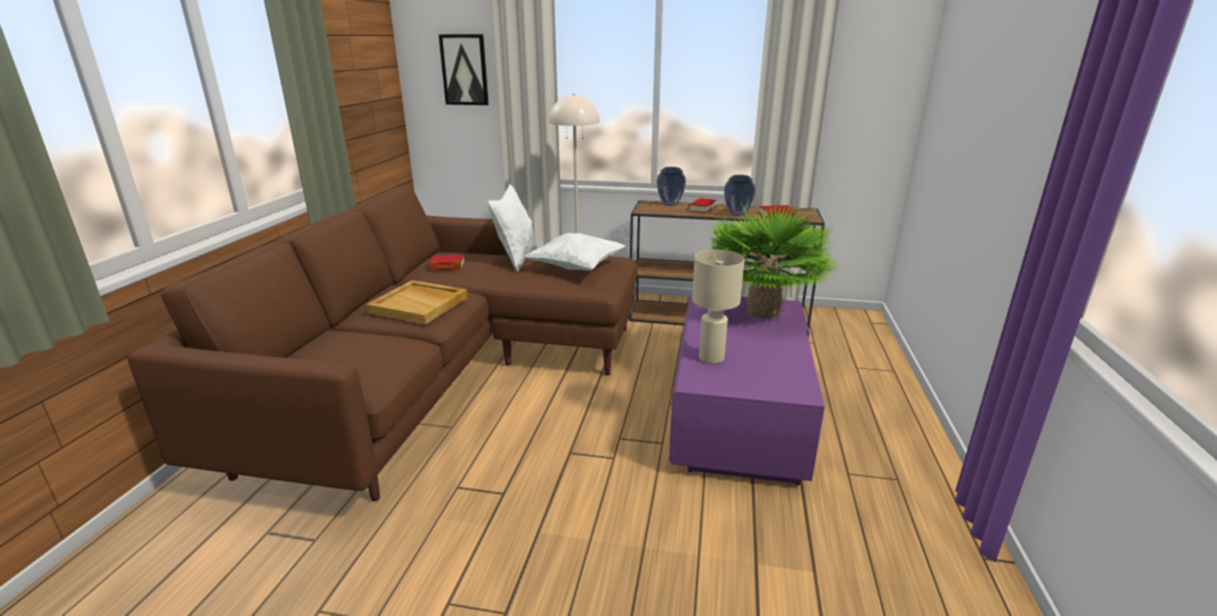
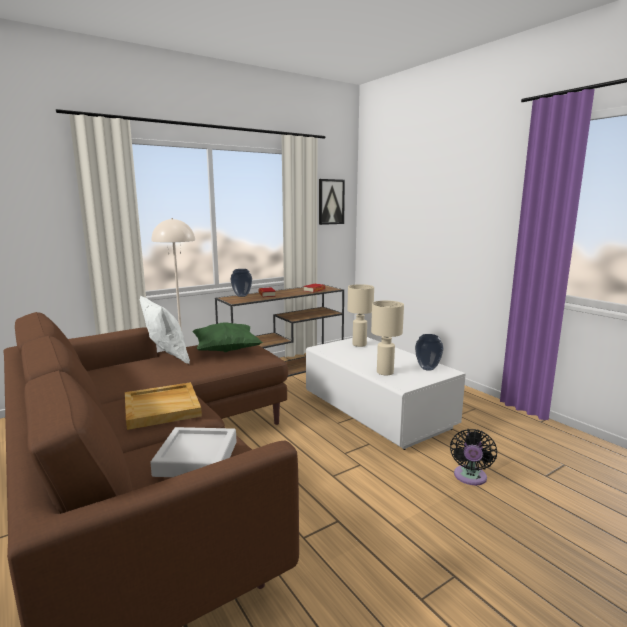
camera: 45 degrees left, 10 degrees down
(353, 357) = (197, 458): none -> grey tray
(447, 266) = (118, 378): book -> none
(464, 70) = (35, 202): picture -> picture (331, 202)
(577, 268) = (226, 350): white pillow -> green pillow
(706, 548) = (470, 478): none -> black fan
(737, 214) = (293, 293): vase -> vase (427, 368)
(738, 414) = (377, 412): purple coffee table -> white coffee table
(763, 311) = (359, 345): potted plant -> beige table lamp

